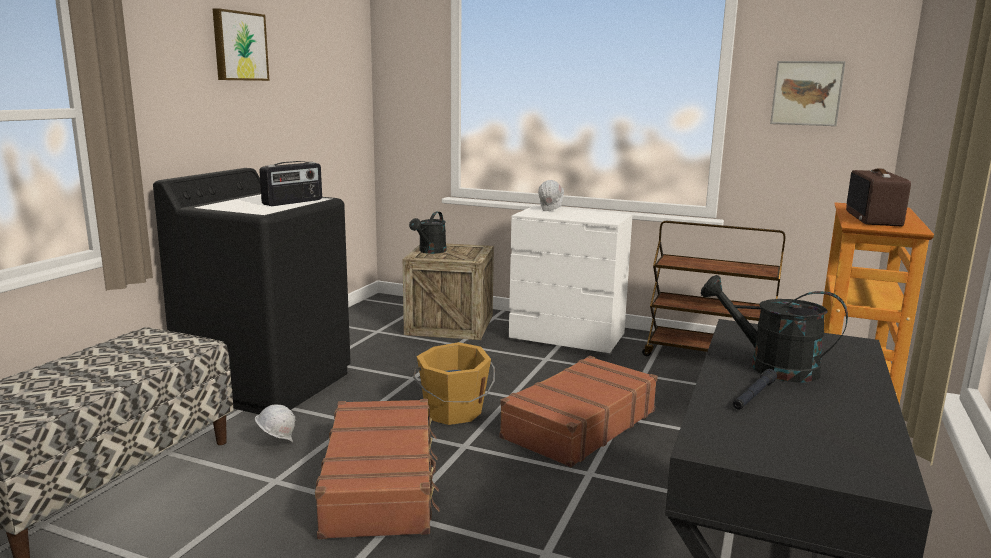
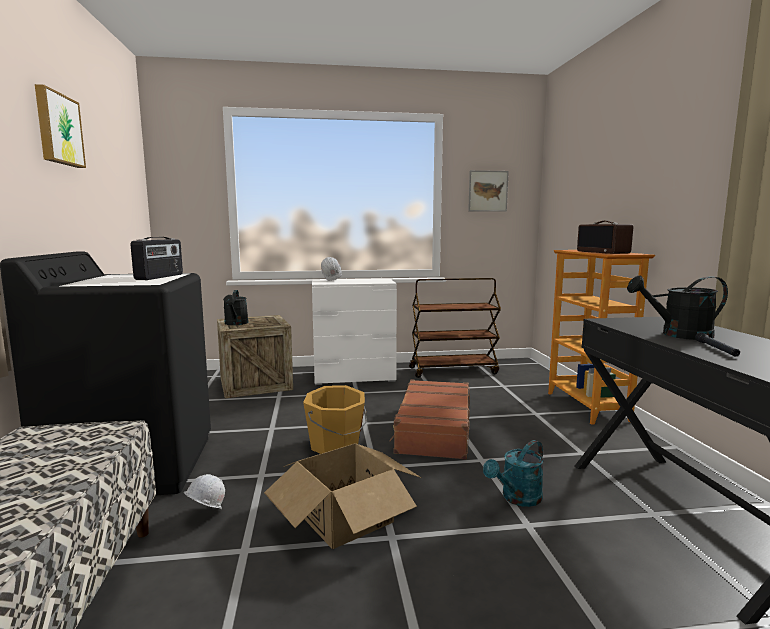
camera: 30 degrees left, 5 degrees down
(381, 482) = (345, 517): brown suitcase -> cardboard box
(572, 525) = (517, 499): none -> turquoise watering can

